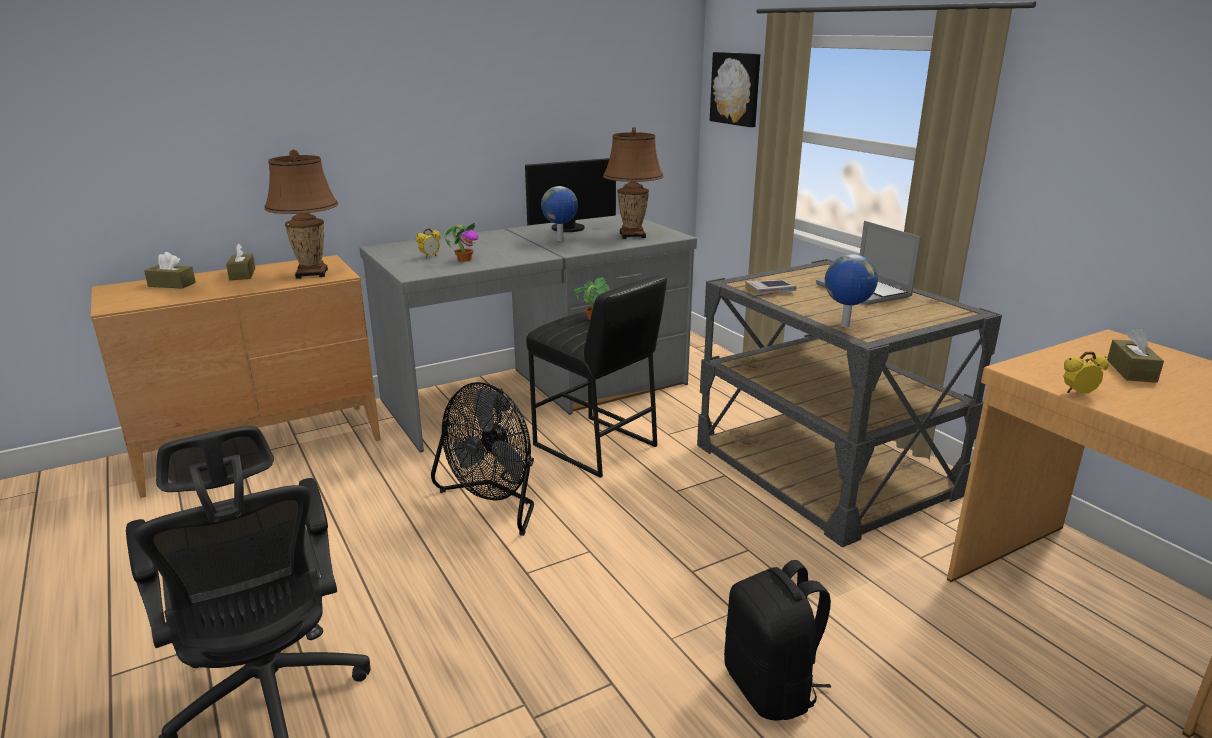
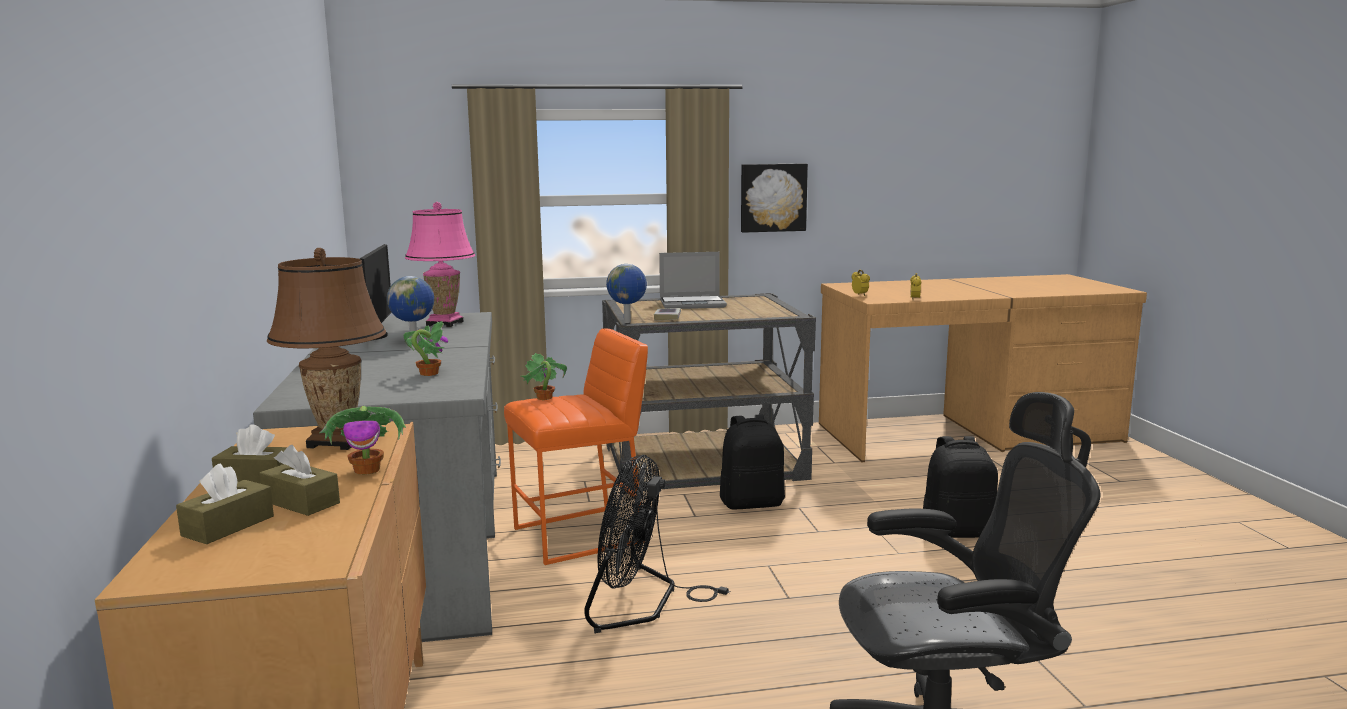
camera: 70 degrees left, 10 degrees down
(255, 289) = (368, 470): none -> potted plant
(430, 257) = (386, 384): alarm clock -> alarm clock (860, 295)
(495, 500) = (647, 598): black fan -> black fan turned 135 degrees clockwise
(596, 446) = (580, 535): black stool -> orange stool
(632, 235) = (445, 323): brown table lamp -> pink table lamp
(734, 518) = (752, 503): none -> black backpack
(736, 88) = (408, 165): picture -> picture (773, 197)
(845, 326) = (764, 315): globe -> globe (628, 322)
(1131, 371) = (886, 290): brown tissue box -> brown tissue box (301, 502)

